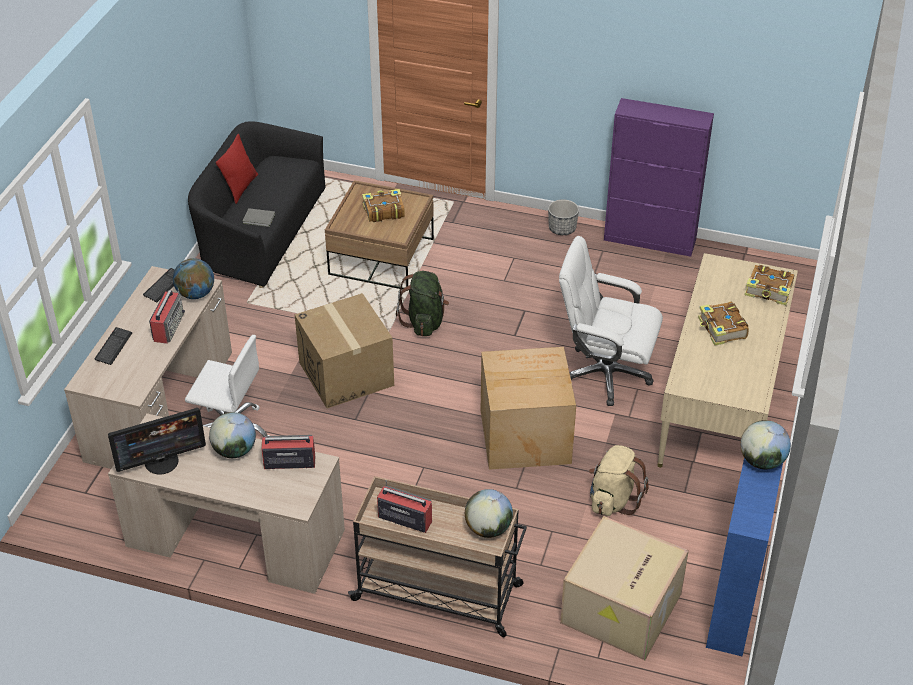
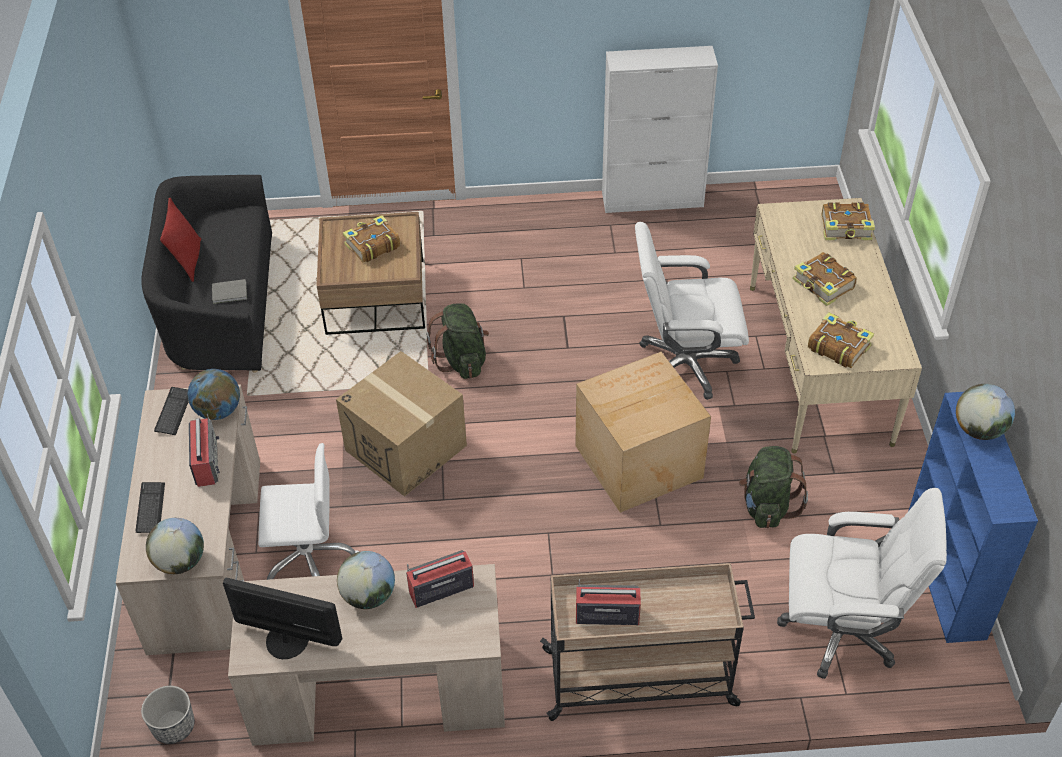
camera: 20 degrees left, 5 degrees up
(162, 461) = (287, 638): monitor -> monitor turned 120 degrees counterclockwise
(488, 529) = (704, 596): globe -> globe (180, 562)
(562, 229) = (555, 211): planter -> planter (173, 726)
(613, 500) = (767, 506): beige backpack -> green backpack
(622, 610) = (841, 629): cardboard box -> white office chair
(650, 240) = (653, 200): purple cabinet -> white cabinet
(705, 378) = (838, 346): none -> book

